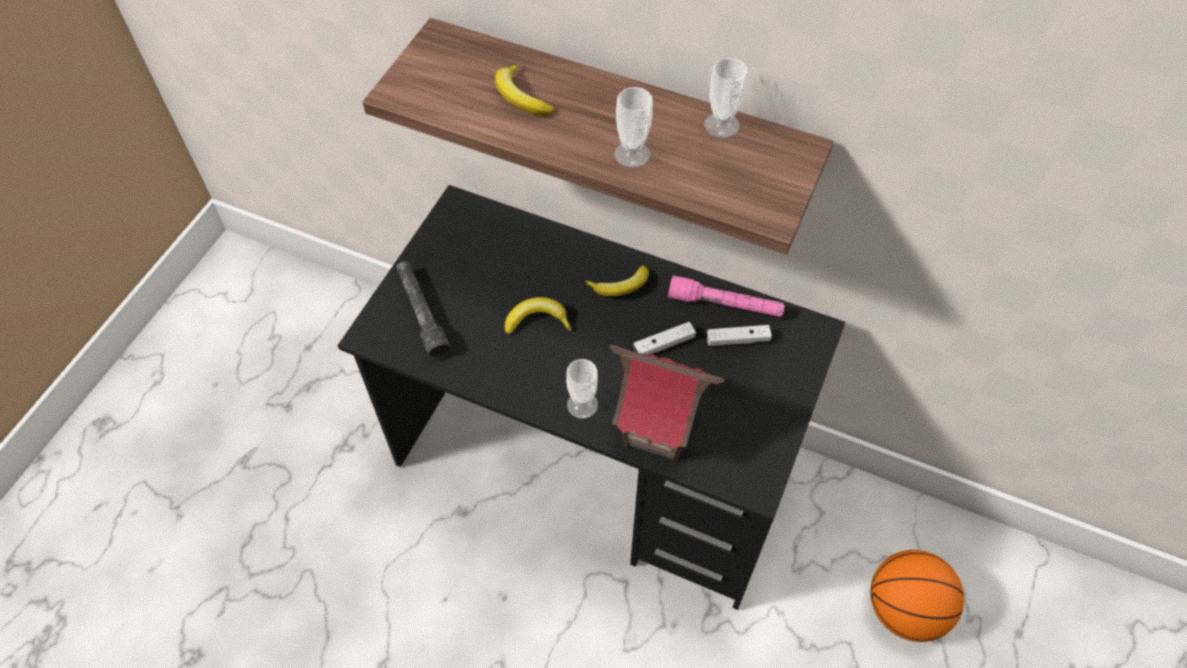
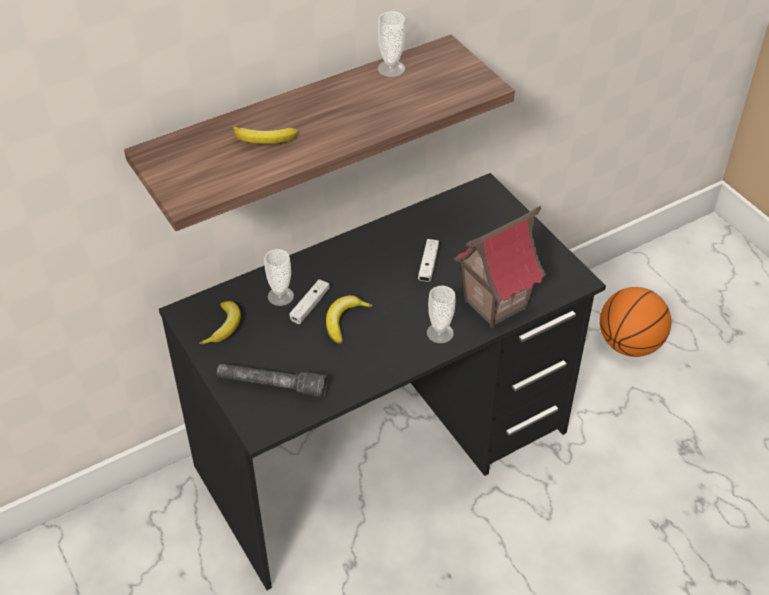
camera: 55 degrees left, 10 degrees down
(620, 287) = (358, 261): banana -> banana (224, 327)
(632, 154) = (375, 116): cup -> cup (280, 296)
(725, 305) = (424, 218): pink flashlight -> none
(738, 340) = (458, 228): white game controller -> white game controller (310, 306)

